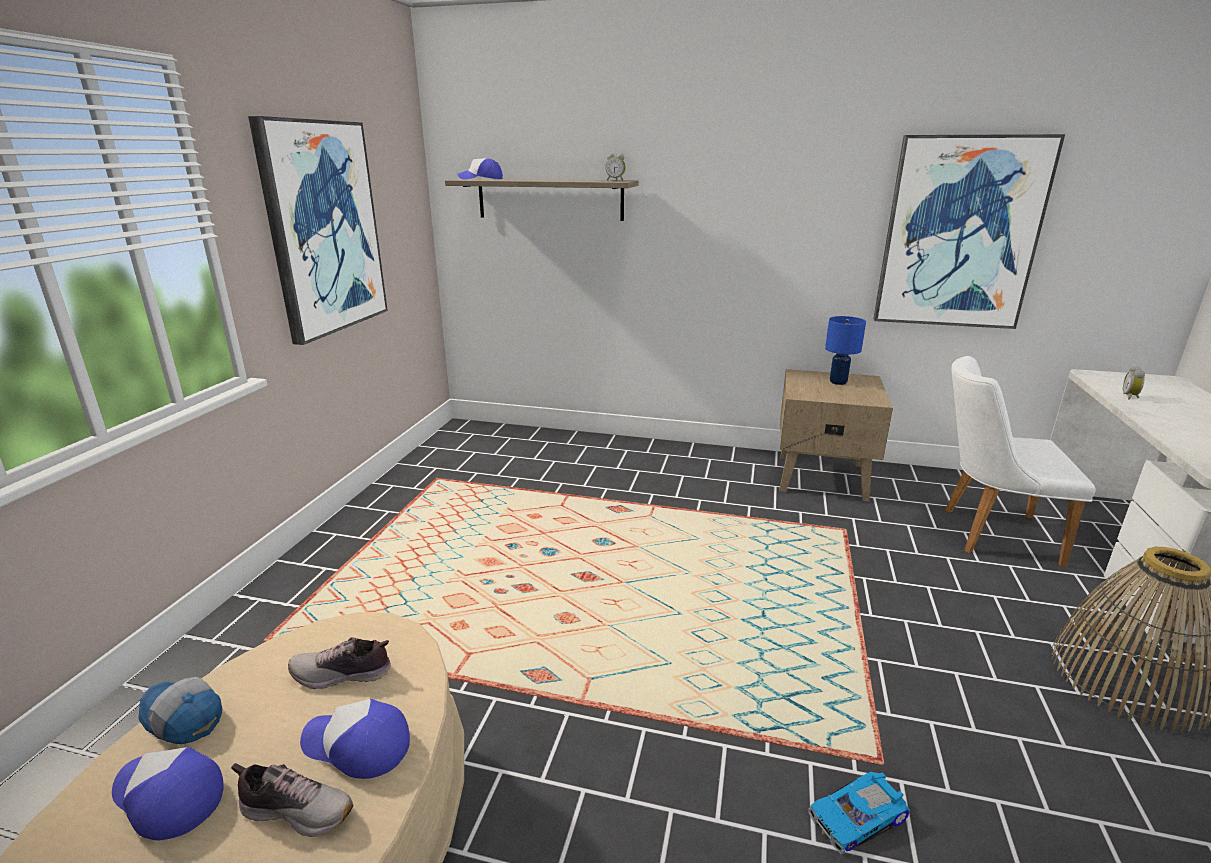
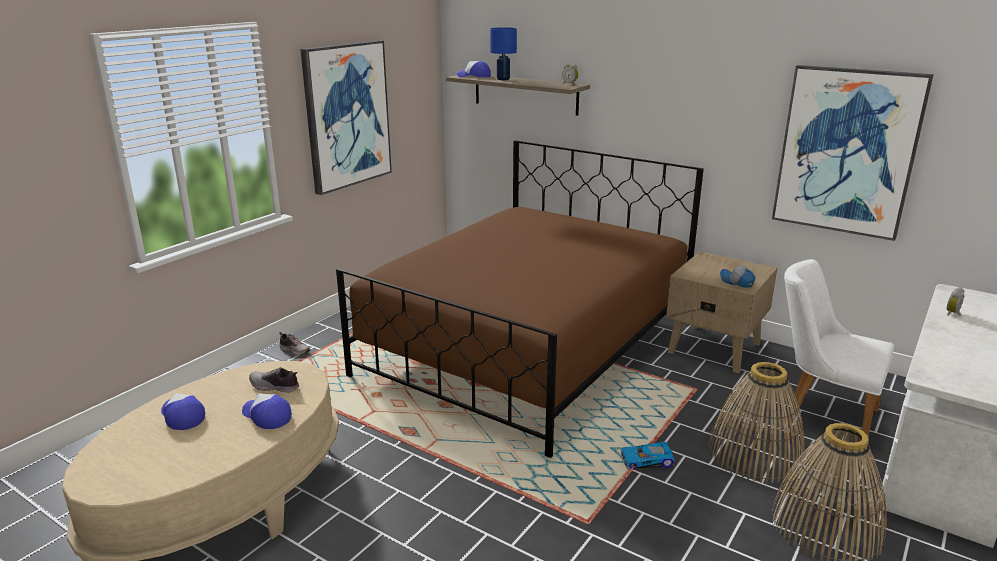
camera: 20 degrees right, 0 degrees up
(182, 719) = (197, 389): cap -> cap (736, 282)
(298, 810) = (230, 433): shoe -> shoe (295, 350)
(621, 513) = (528, 347): none -> brown bed
(838, 382) = (732, 268): blue table lamp -> blue table lamp (504, 79)
(859, 819) = (548, 543): toy car -> toy car (647, 461)
(973, 598) = (755, 454): none -> basket

